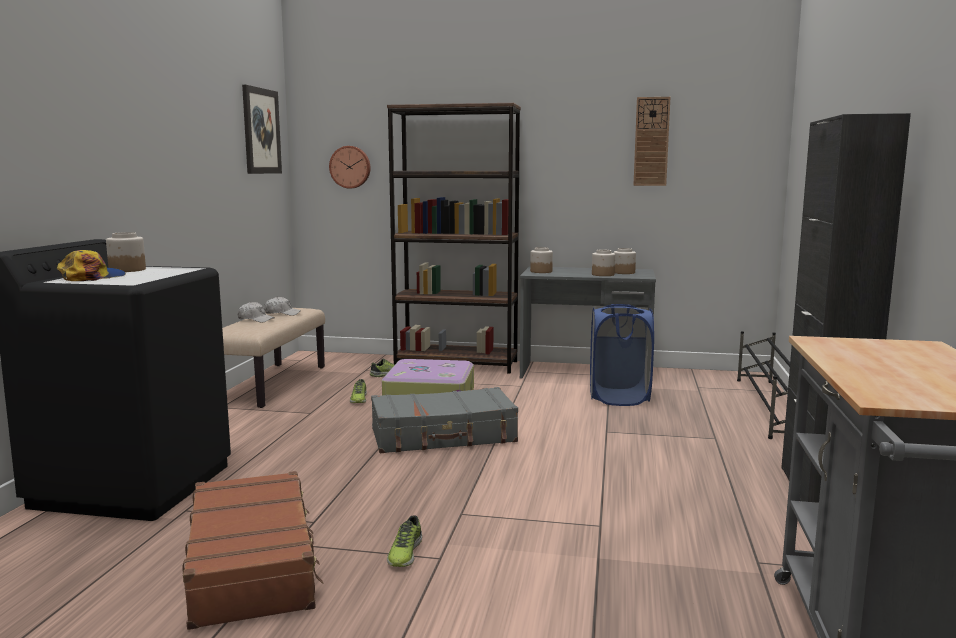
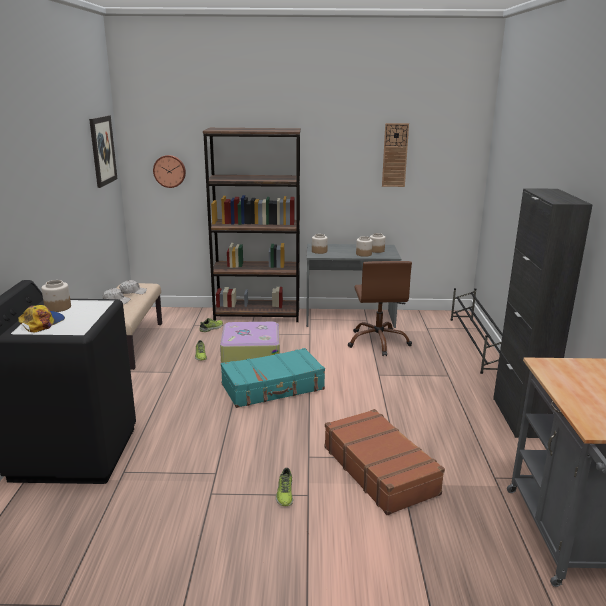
camera: 10 degrees left, 10 degrees up
(253, 564) = (191, 513): brown suitcase -> brown suitcase (380, 469)
(443, 436) = (273, 387): grey suitcase -> turquoise suitcase
(618, 398) = (378, 342): blue laundry basket -> brown office chair

